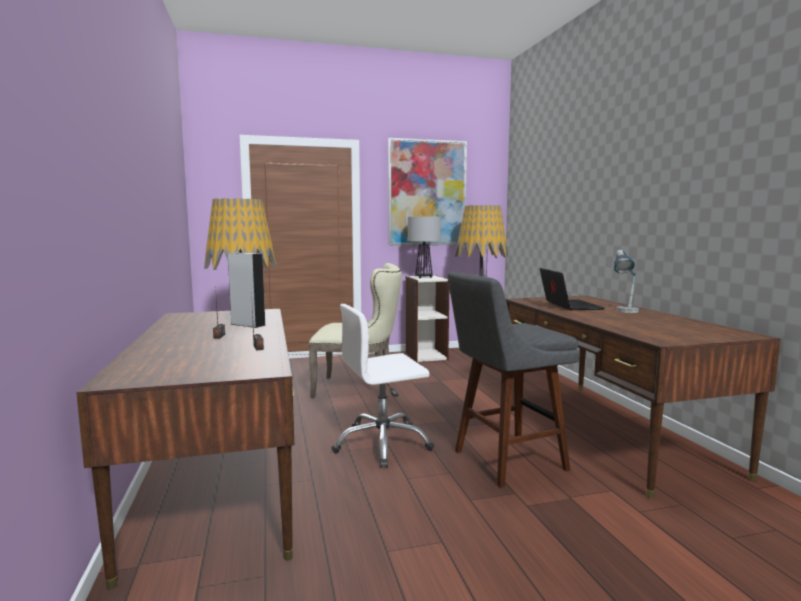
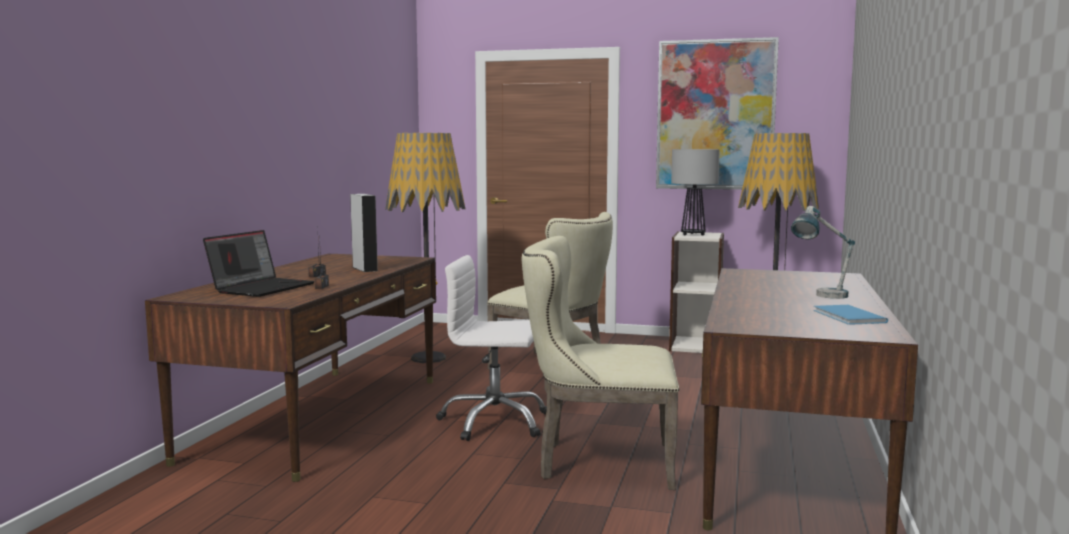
camera: 30 degrees right, 0 degrees up
(505, 461) = (597, 462): grey stool -> beige chair
(568, 306) = (773, 282): laptop -> laptop (262, 288)
(686, 324) = (848, 317): none -> blue book

